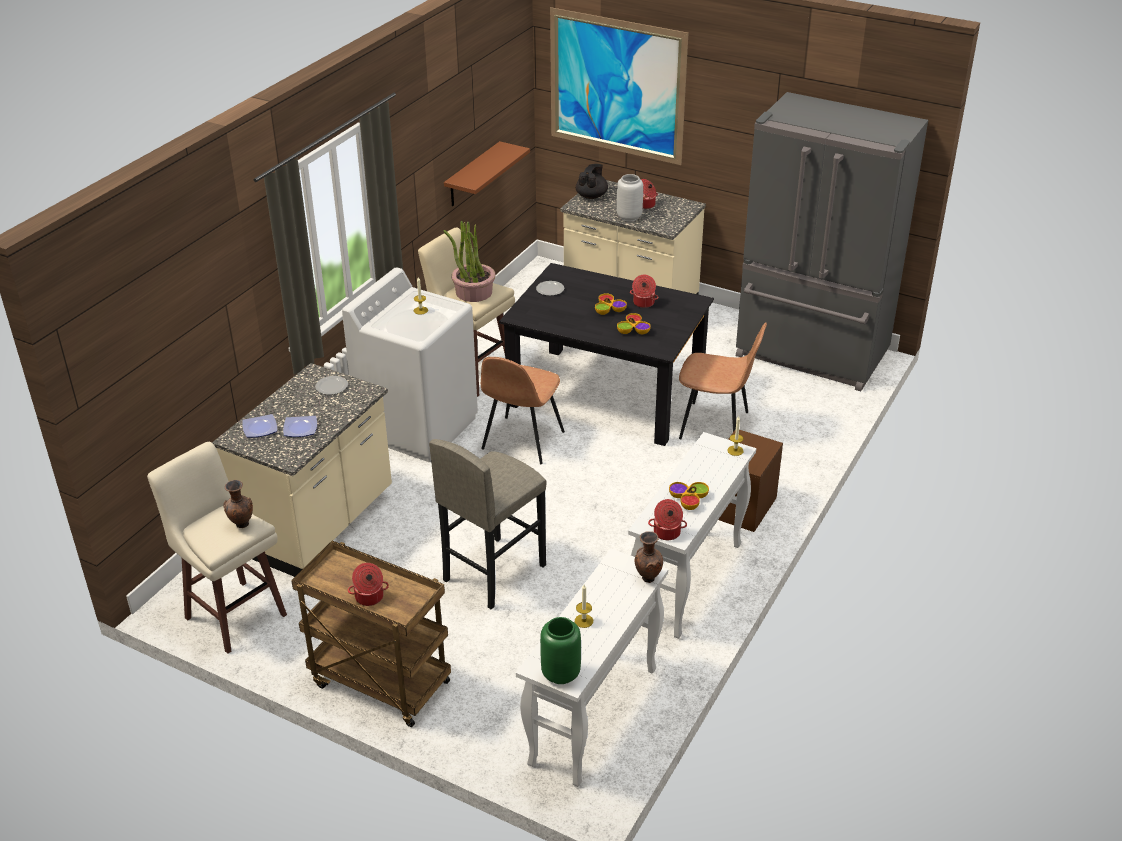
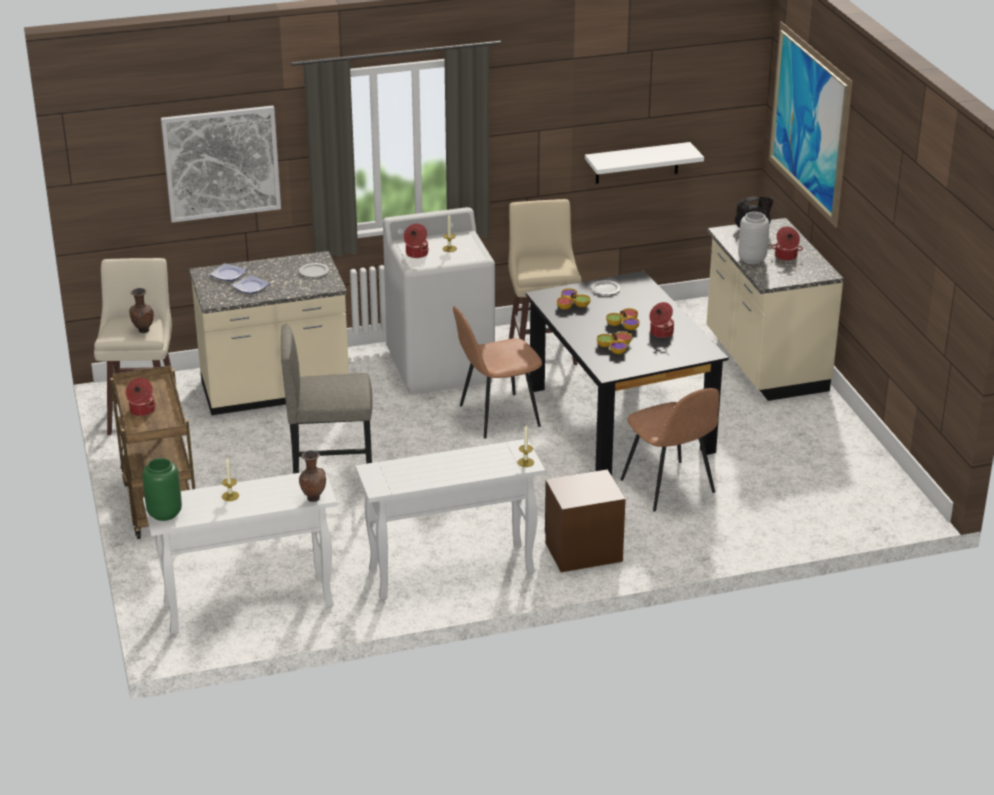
camera: 45 degrees right, 5 degrees down
(203, 316) = (221, 163): none -> picture
(473, 175) = (637, 163): brown shelf -> white shelf
(473, 292) = (542, 264): potted plant -> none
(667, 533) = (376, 481): cooking pot -> cooking pot (416, 254)
(688, 499) = (431, 471): bowl -> bowl (571, 304)
(811, 355) = (856, 482): grey fridge -> none

